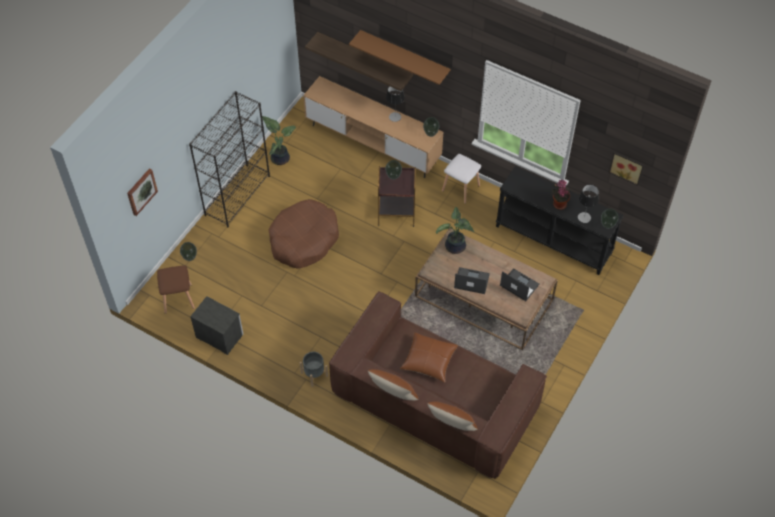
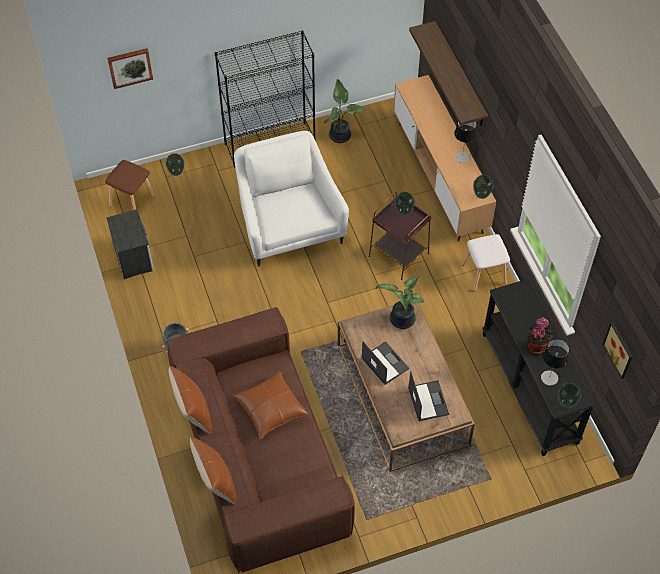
camera: 40 degrees right, 0 degrees up
(303, 240) = (288, 223): brown dog bed -> white armchair
(404, 56) = (485, 90): brown shelf -> none

